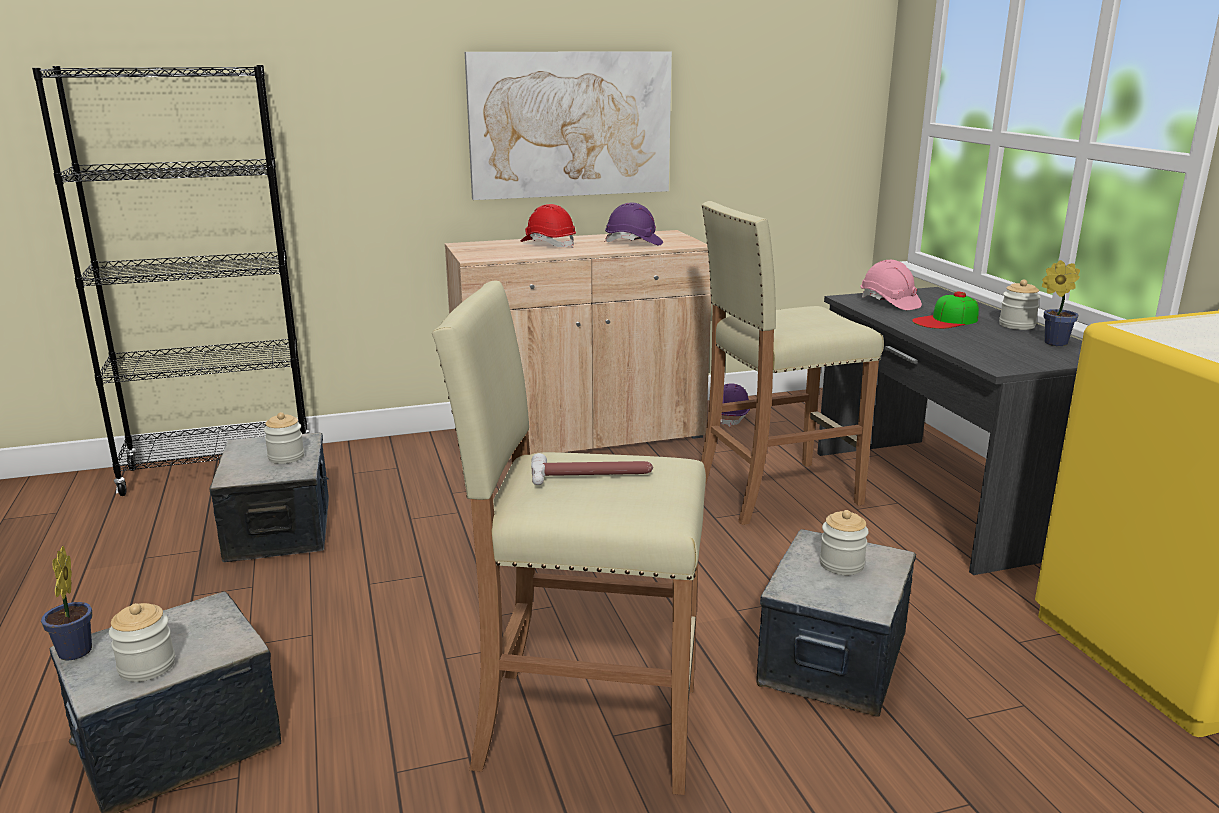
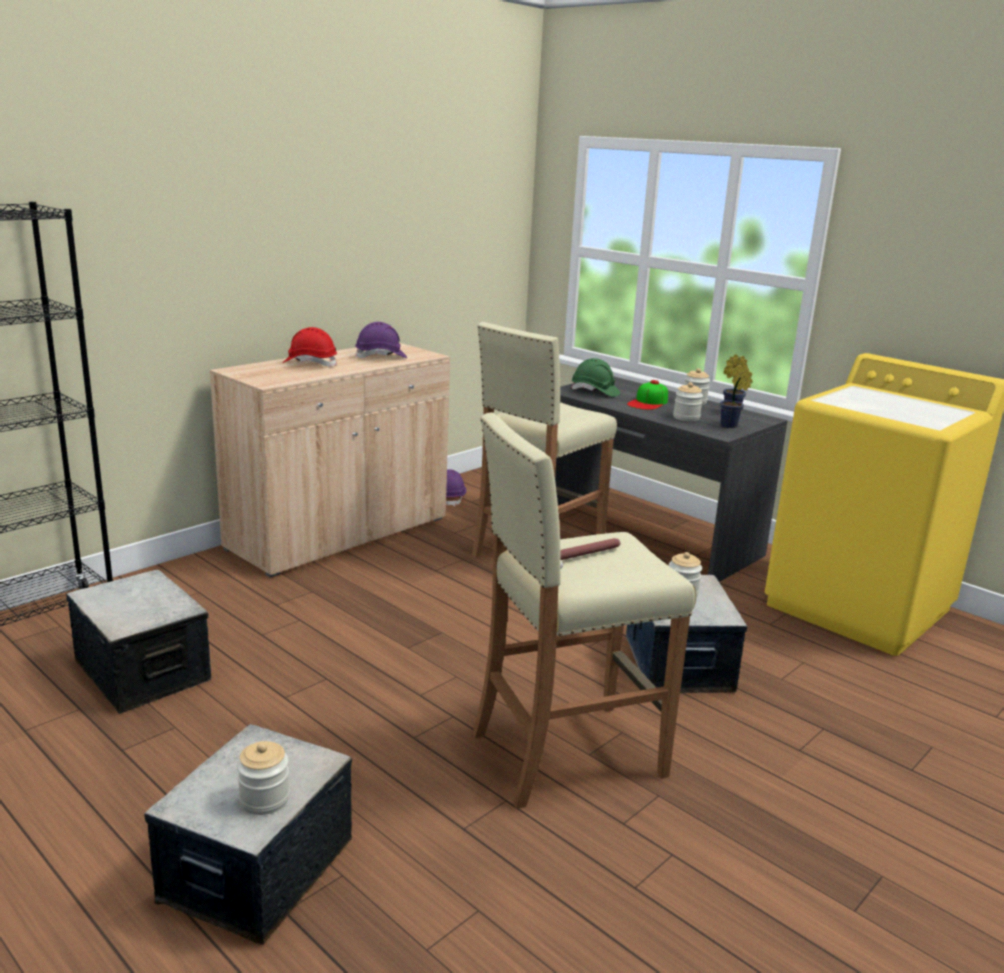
camera: 30 degrees left, 0 degrees up
(74, 654) = (180, 811): potted plant -> potted plant (730, 426)
(286, 457) = (153, 598): jar -> jar (686, 418)
(570, 124) = (309, 252): picture -> none
(889, 303) = (594, 392): pink hard hat -> green hard hat

